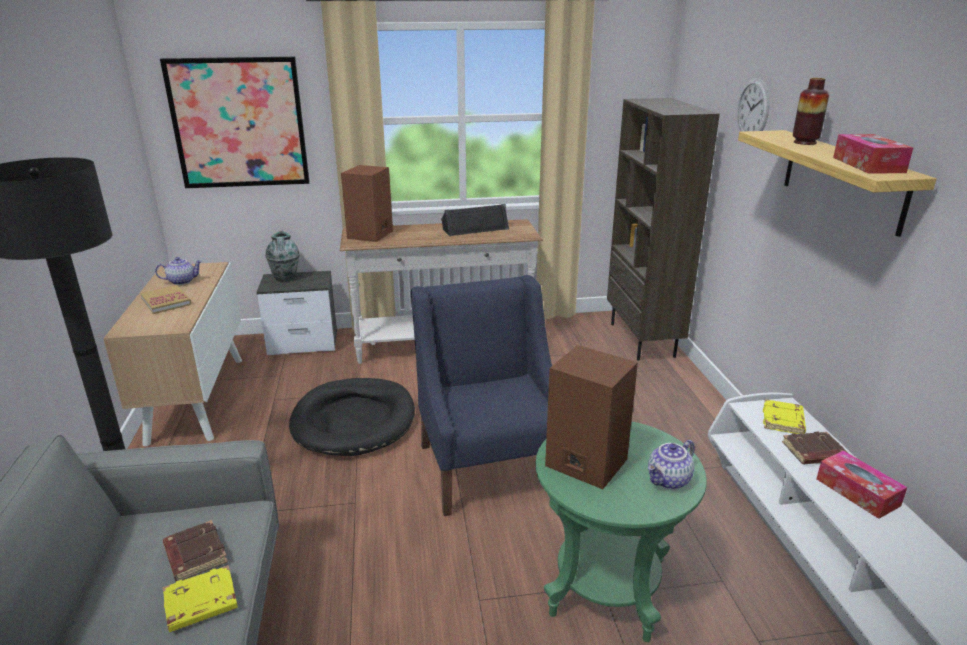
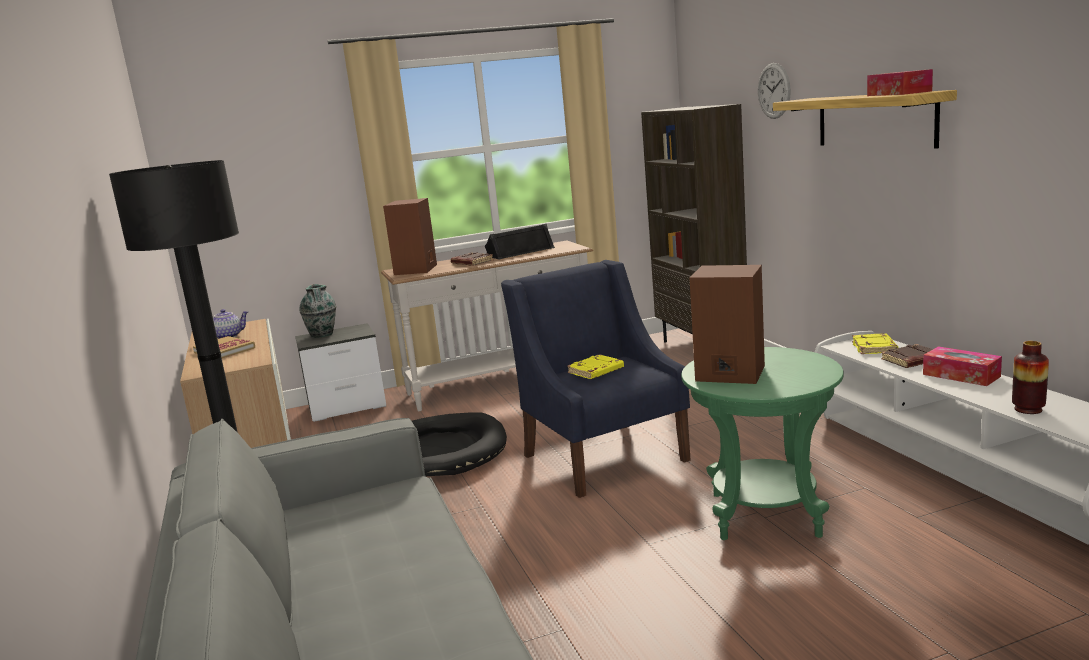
camera: 10 degrees left, 10 degrees down
(194, 555) = (381, 516): brown book -> brown book (471, 262)
(200, 604) = (414, 541): yellow book -> yellow book (596, 371)
(239, 123) = (261, 174): picture -> none
(669, 481) = (809, 370): teapot -> none
(805, 142) = (835, 97): vase -> vase (1028, 409)

